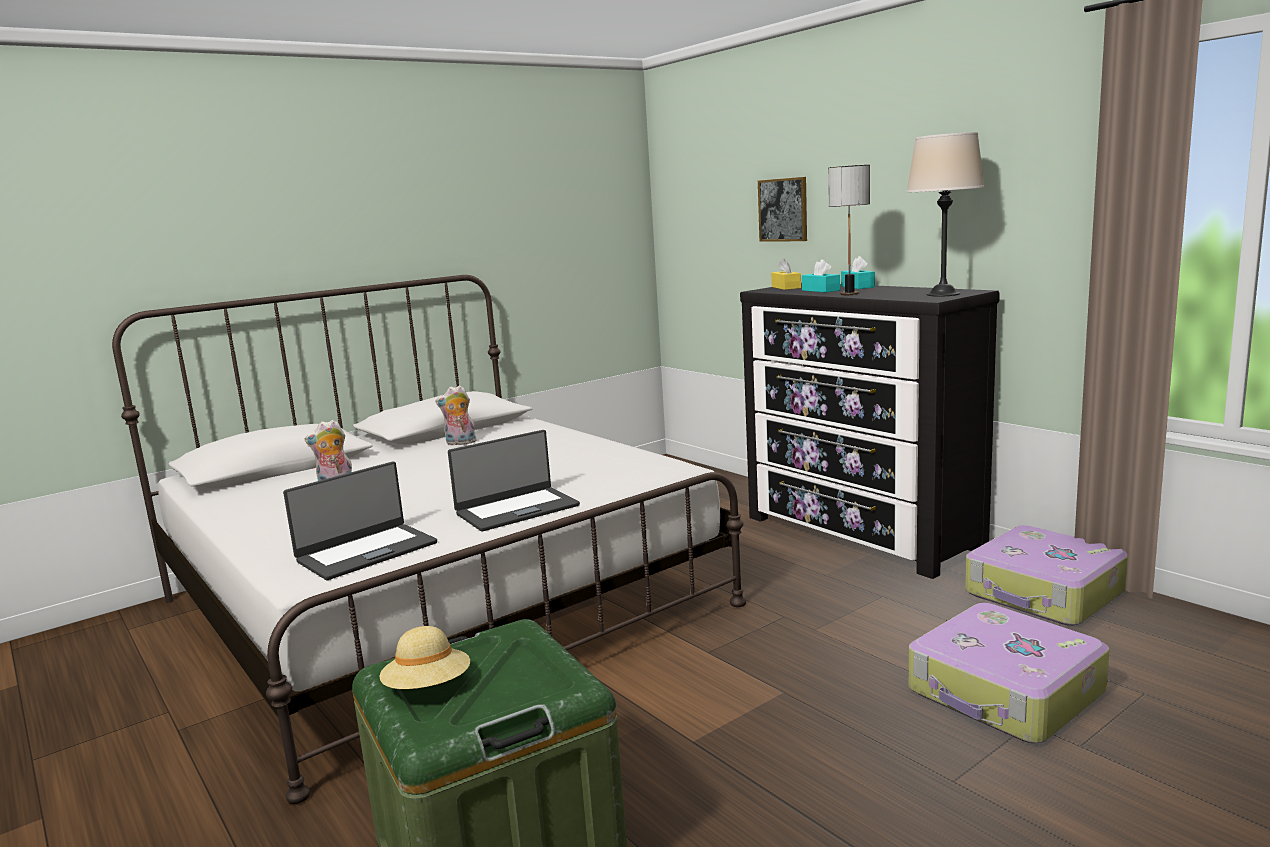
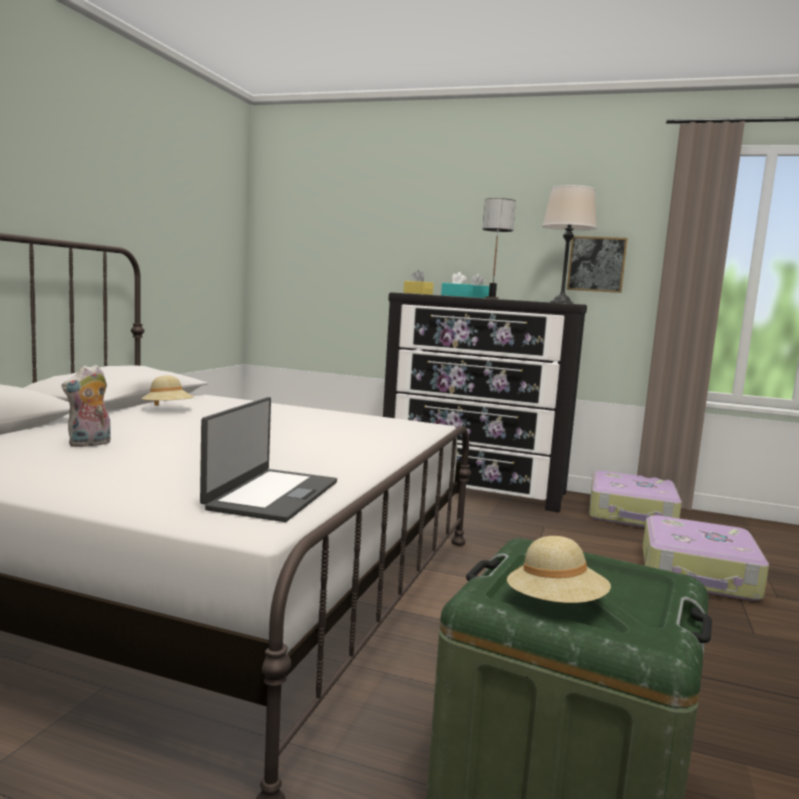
camera: 35 degrees left, 5 degrees down
(460, 443) = (167, 410): plush toy -> beige hat
(516, 509) = (354, 454): laptop -> none
(783, 210) = (395, 236): picture -> picture (596, 264)

